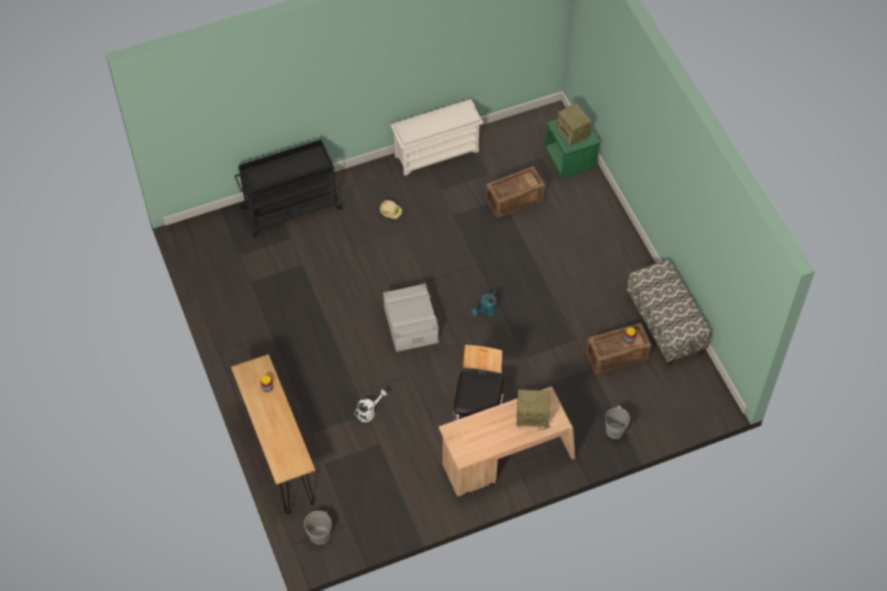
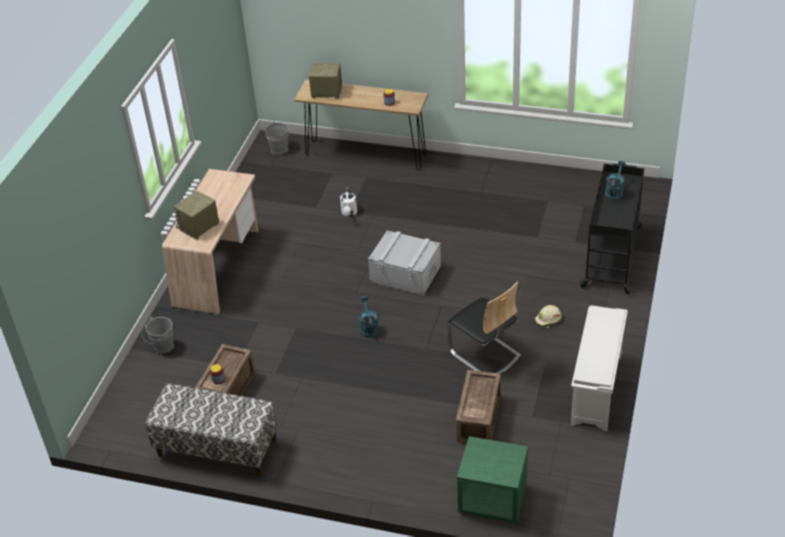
camera: 130 degrees right, 15 degrees down
(274, 177) = (614, 192): none -> turquoise watering can
(478, 412) = (278, 273): chair -> chair (484, 354)
(573, 133) = (491, 460): radio -> radio (326, 92)

